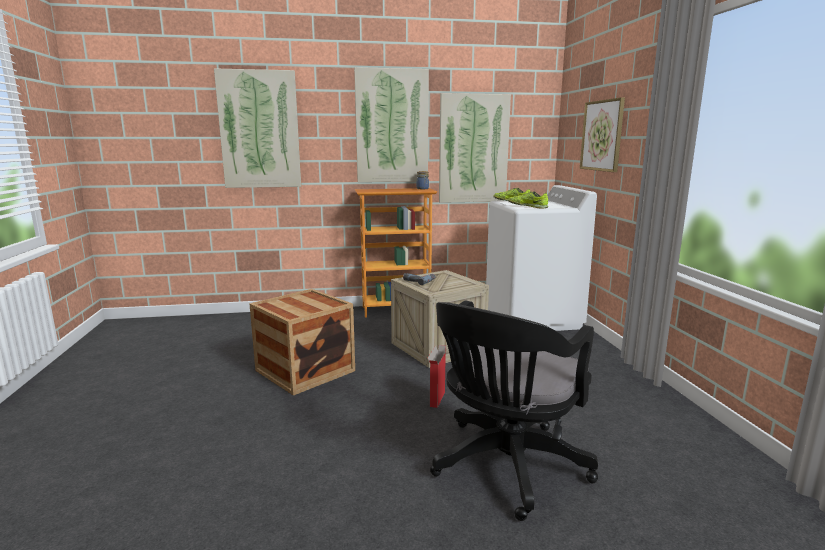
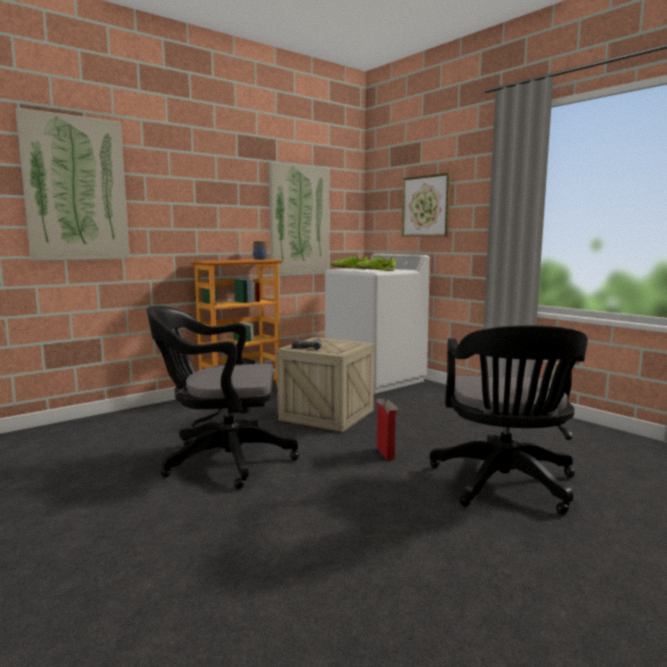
camera: 30 degrees left, 5 degrees down
(305, 370) = (222, 460): crate -> black office chair
(392, 126) = (224, 193): picture -> none

